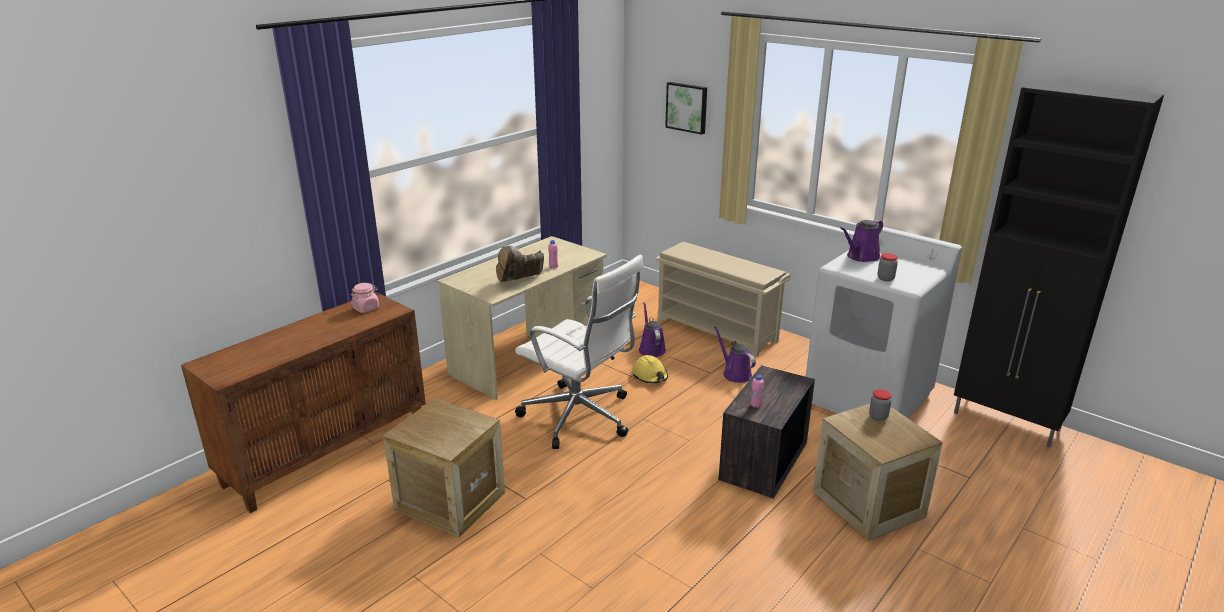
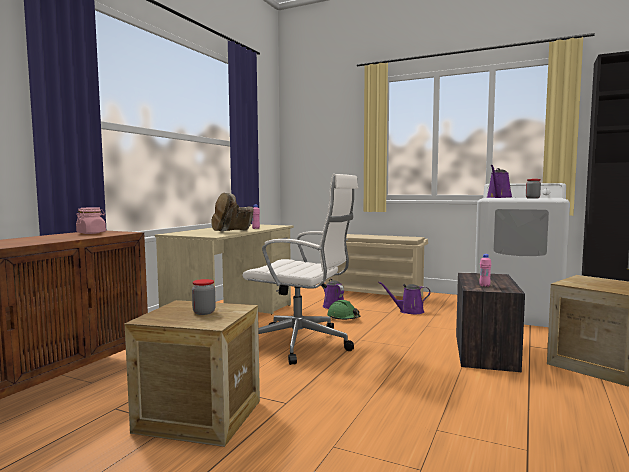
camera: 15 degrees left, 20 degrees down
(650, 376) = (343, 318): yellow hard hat -> green hard hat
(687, 107) = (331, 139): picture -> none
(735, 374) = (409, 311): purple watering can -> purple watering can turned 45 degrees counterclockwise
(878, 416) = (590, 280): jar -> jar (204, 312)

